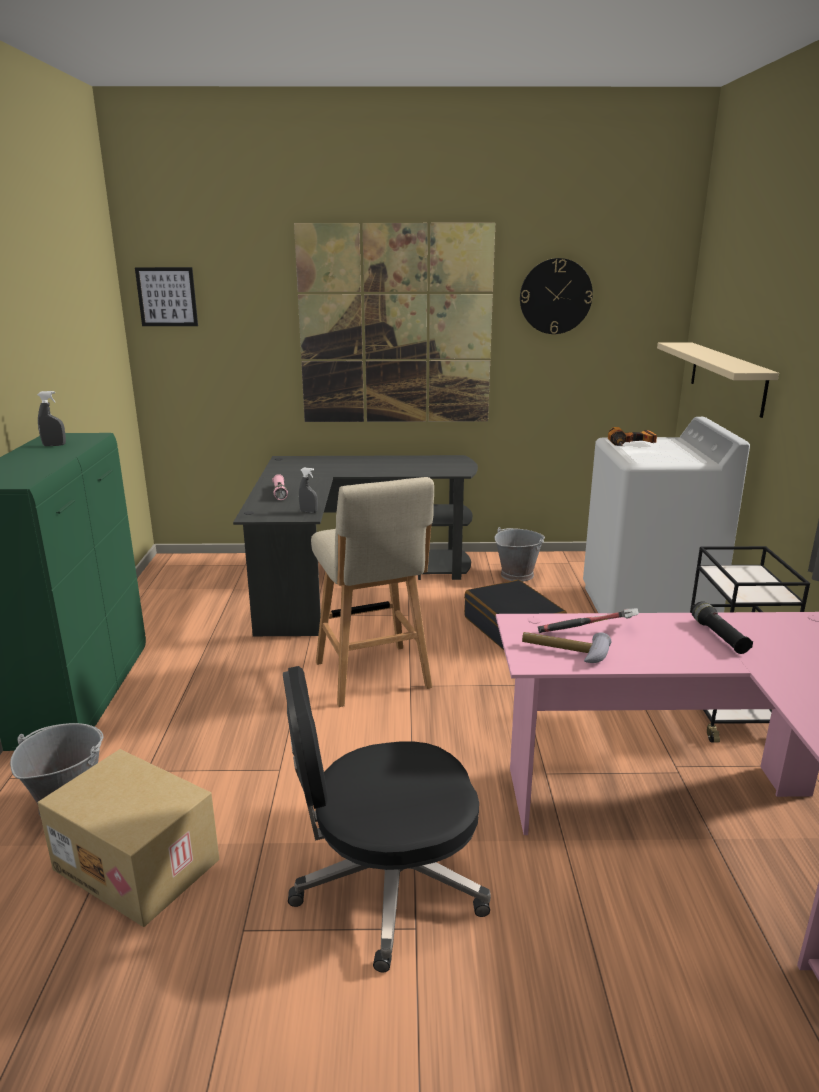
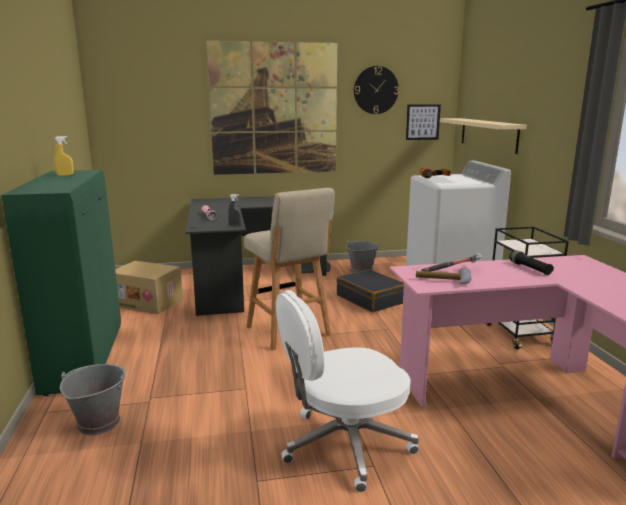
camera: 10 degrees left, 5 degrees down
(54, 445) = (65, 175): grey spray bottle -> yellow spray bottle
(139, 863) = (166, 451): cardboard box -> cardboard box (148, 302)
(167, 297) = (116, 89): picture -> picture (422, 122)
(386, 886) = (344, 445): black office chair -> white office chair

